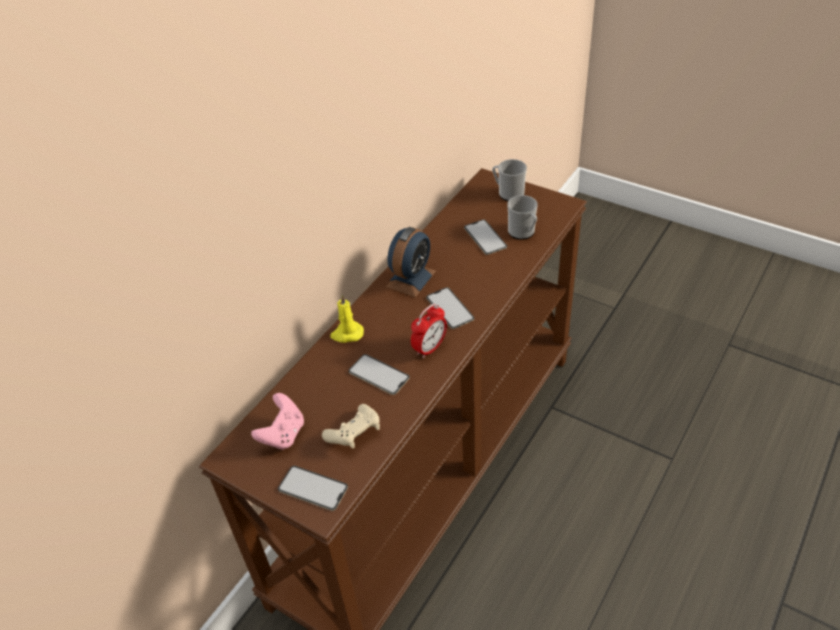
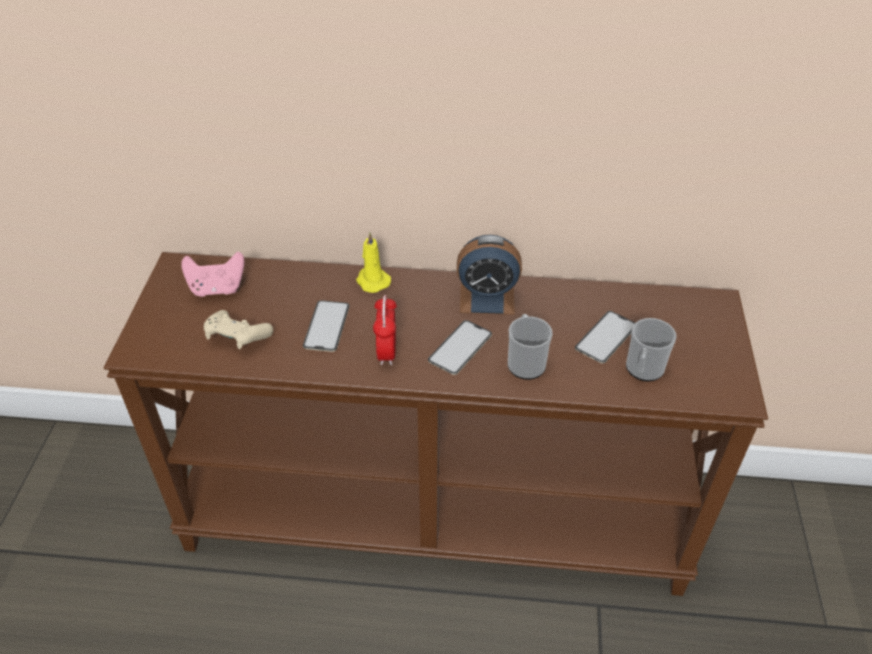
camera: 60 degrees right, 0 degrees up
(313, 488) = (159, 334): phone -> none
(429, 348) = (387, 352): alarm clock -> alarm clock turned 75 degrees clockwise
(508, 193) = (709, 331): mug -> mug (525, 362)

